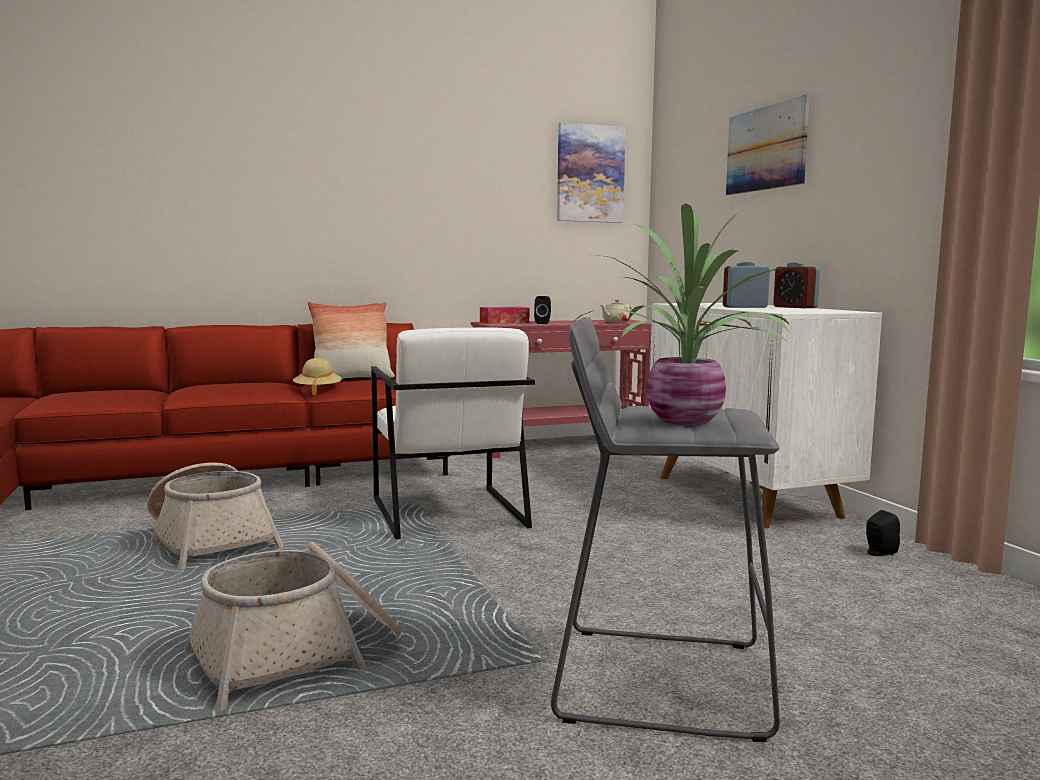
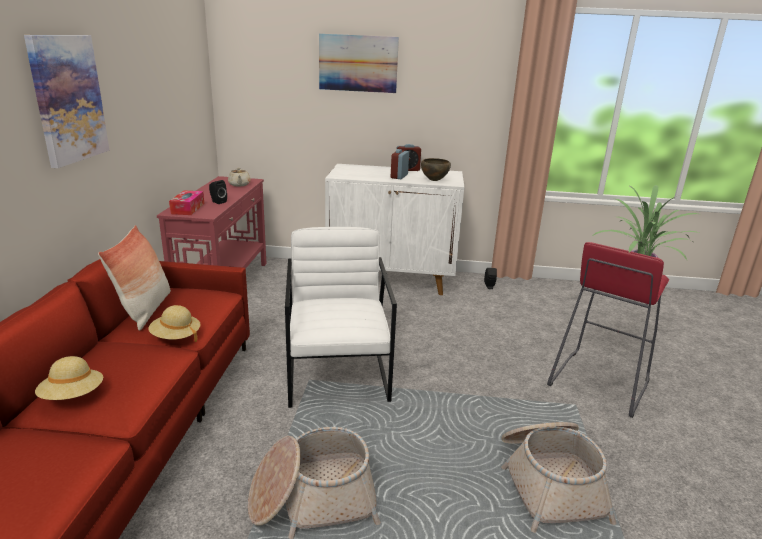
camera: 65 degrees left, 15 degrees up
(196, 384) = (73, 396): none -> beige hat
(447, 512) = (338, 373): white armchair -> white armchair turned 105 degrees counterclockwise
(590, 174) = (187, 61): picture -> picture (68, 99)
(658, 679) = (598, 382): grey stool -> red stool
(770, 310) = (434, 180): none -> brown bowl

